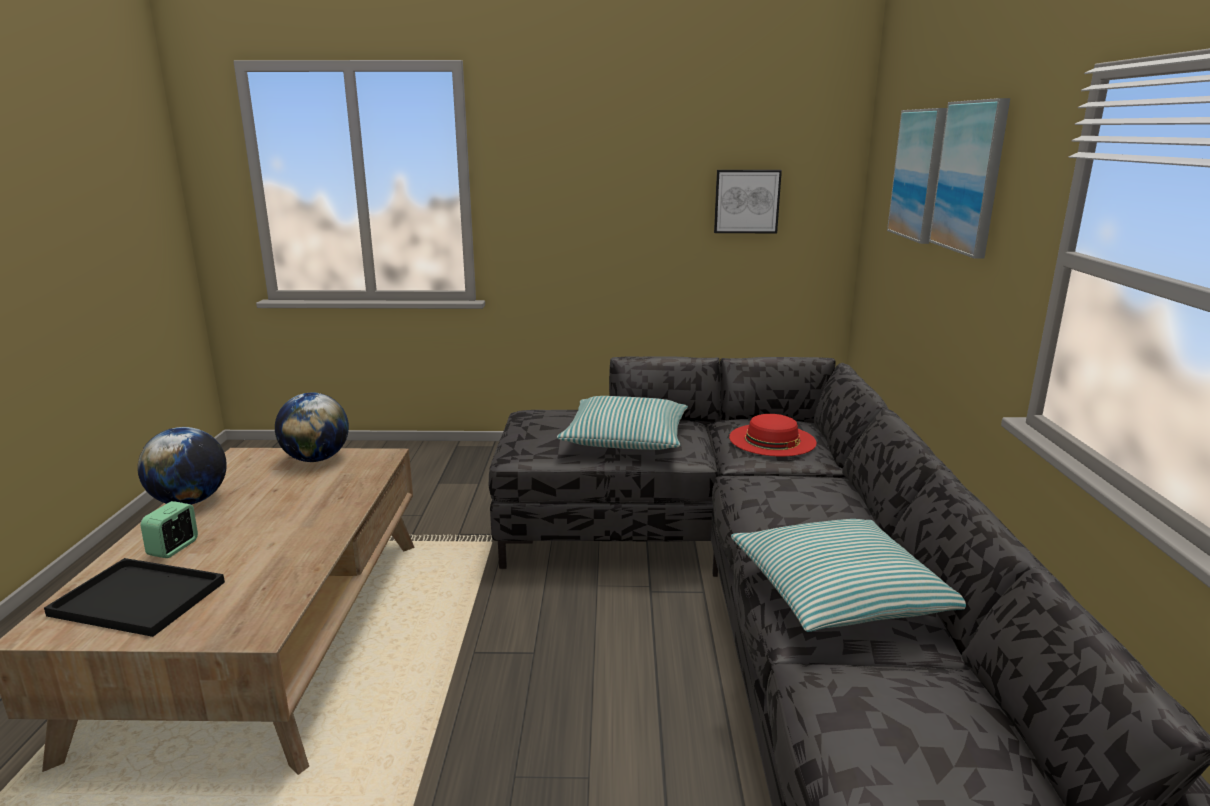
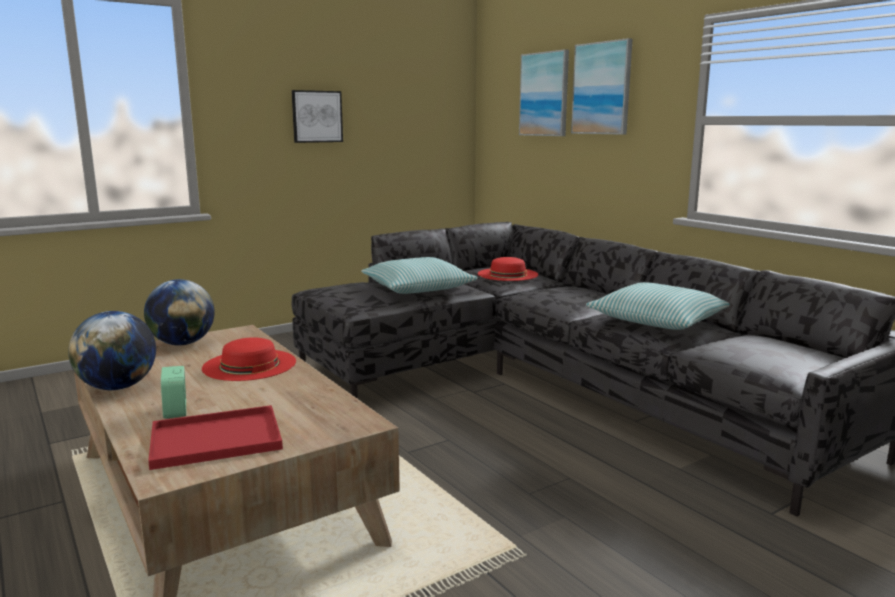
camera: 35 degrees left, 5 degrees down
(142, 598) = (218, 438): black tray -> red tray
(315, 506) = (249, 364): none -> red hat
(746, 201) = (406, 122): picture -> picture (317, 116)

